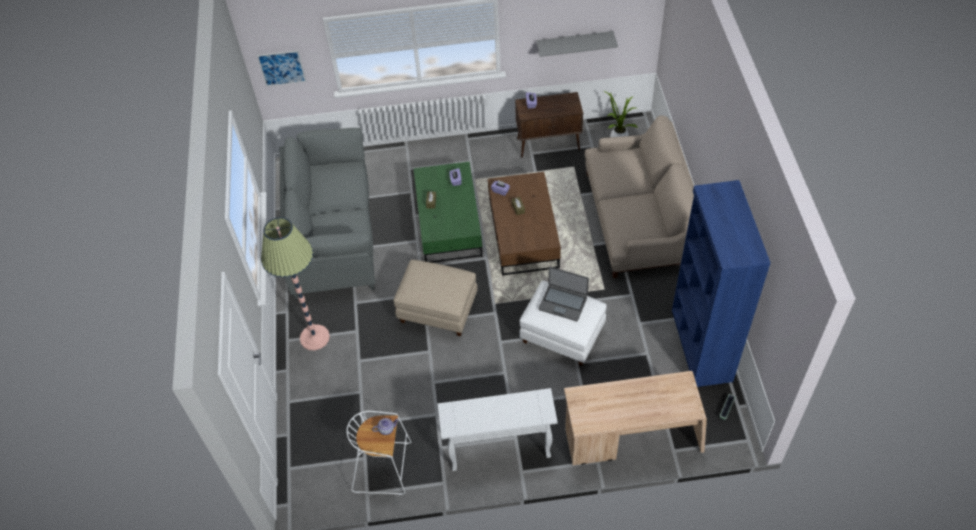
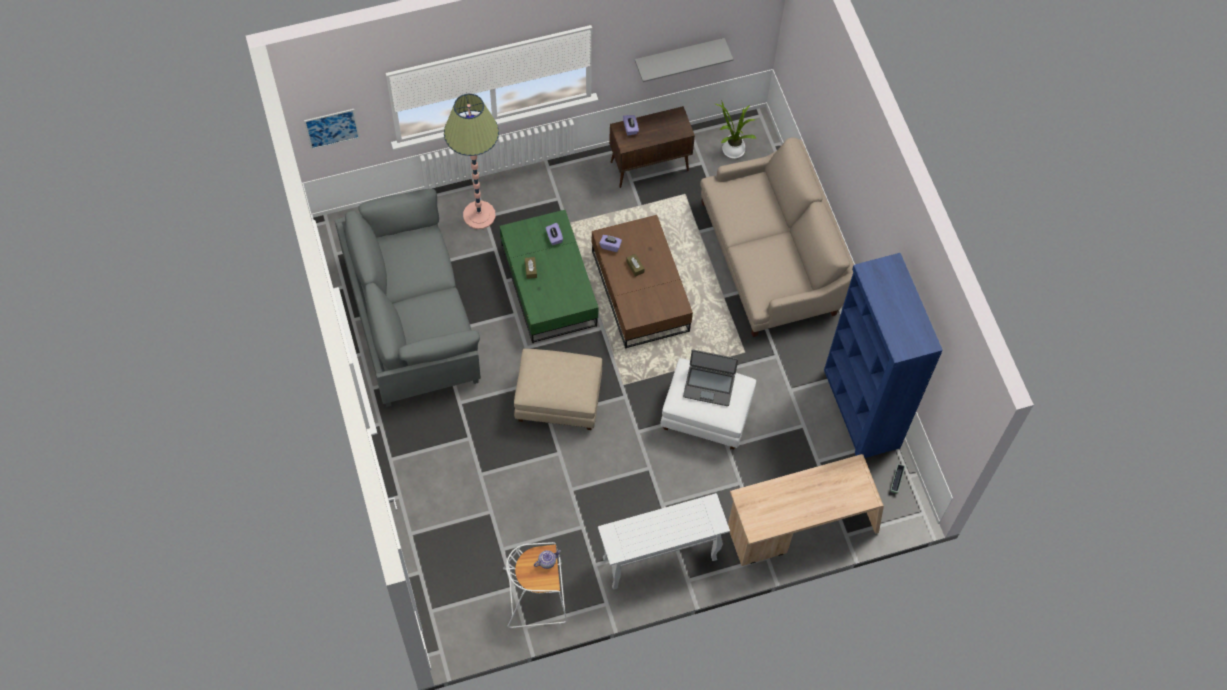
camera: 15 degrees left, 10 degrees up
(314, 337) = (422, 452): floor lamp -> floor lamp (479, 215)

